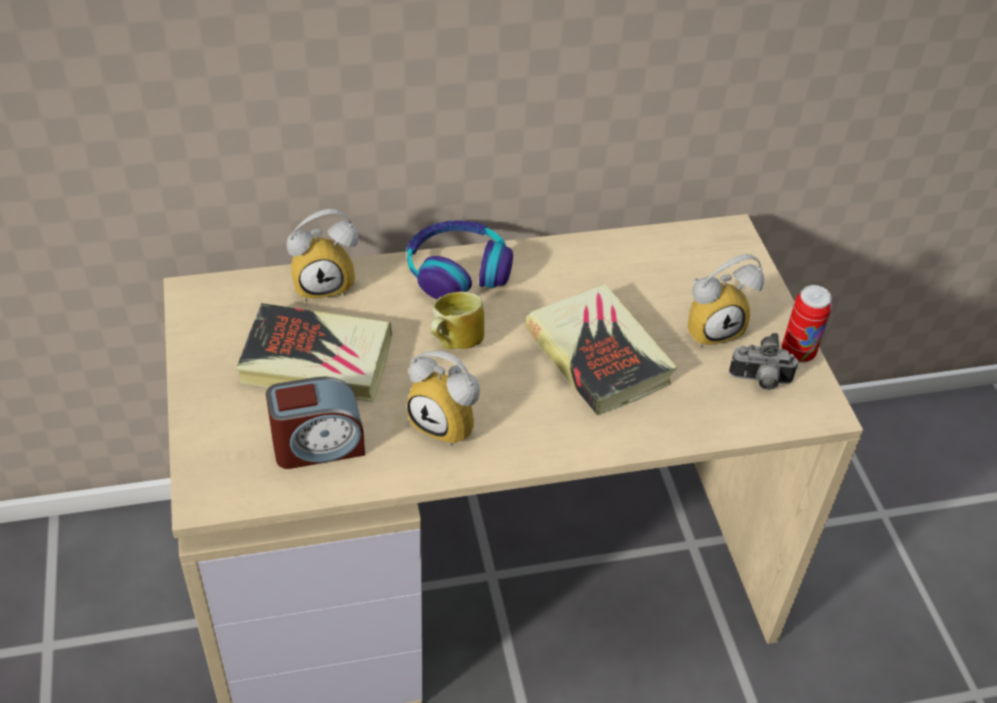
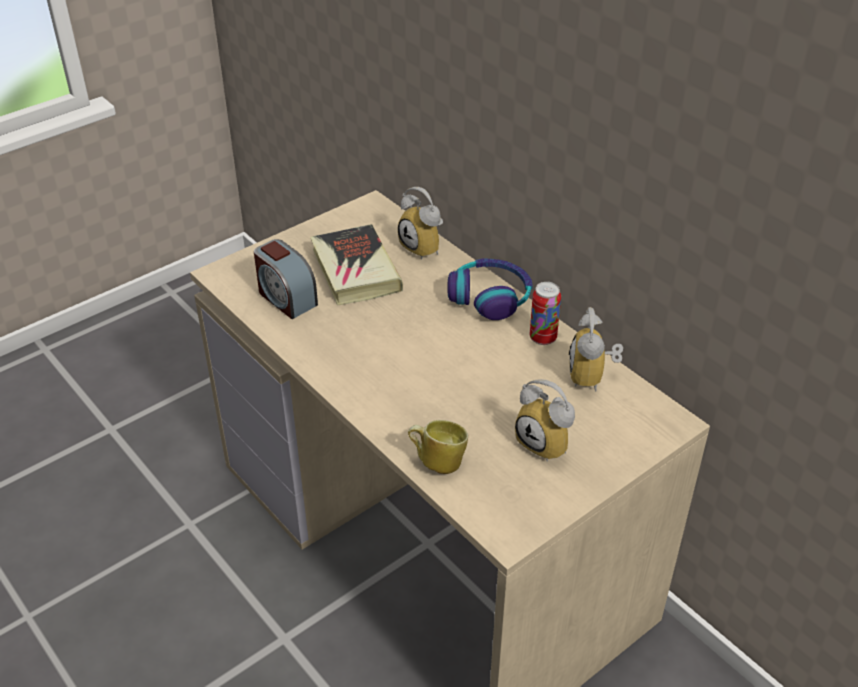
camera: 65 degrees right, 5 degrees down
(449, 422) = (344, 343): alarm clock -> alarm clock (593, 377)
(453, 343) = (418, 320): mug -> mug (437, 461)
(598, 355) = (463, 391): book -> none
(760, 381) = (510, 488): camera -> none
(797, 353) = (563, 503): can -> can (543, 338)

